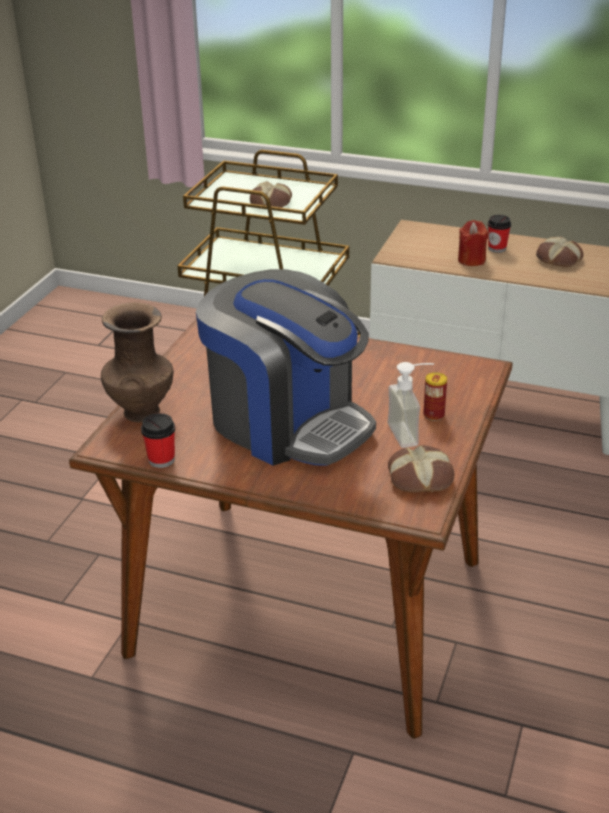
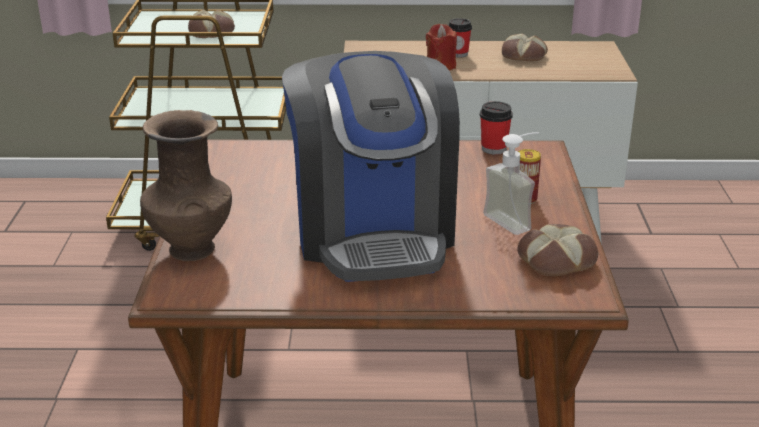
camera: 20 degrees left, 5 degrees down
(161, 460) = (249, 295): cup -> cup (494, 149)
(287, 423) = (373, 232): coffee machine -> coffee machine turned 60 degrees clockwise

